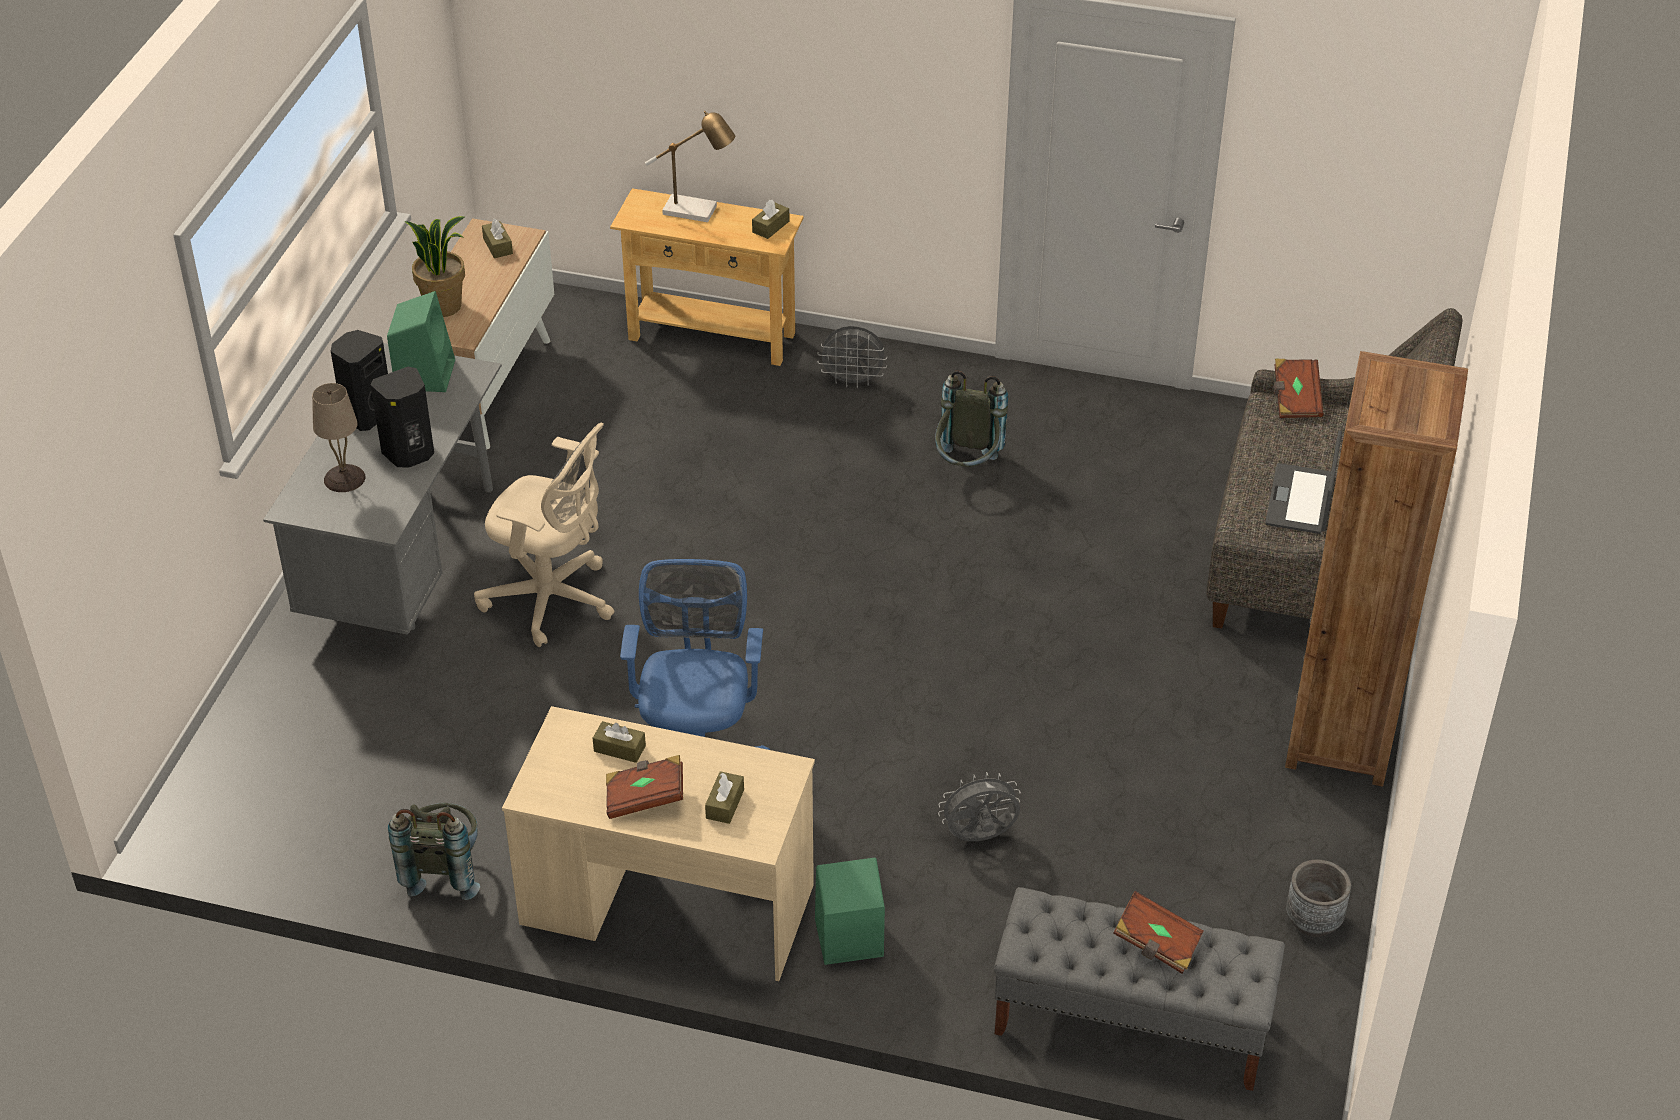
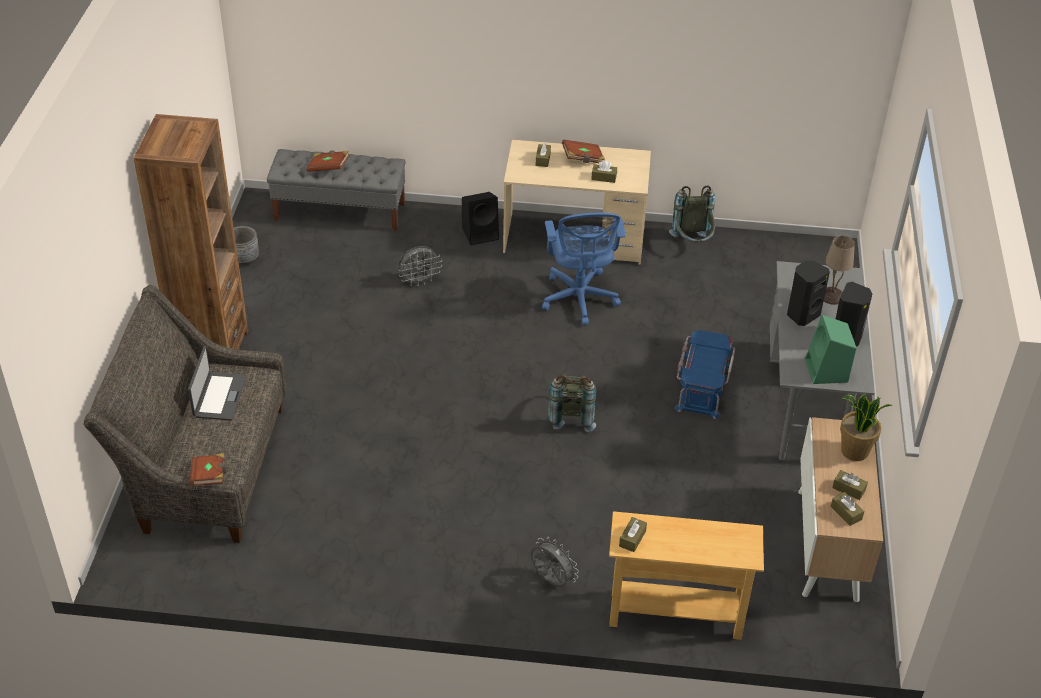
camera: 170 degrees right, 0 degrees up
(478, 268) = (848, 489): none -> brown tissue box
(553, 600) = (702, 386): beige office chair -> blue storage box
(697, 211) = (698, 549): table lamp -> none
(847, 939) = (481, 233): green speaker -> black speaker
(853, 381) = (551, 581): grey fan -> grey fan turned 45 degrees clockwise
(967, 468) = (452, 511): grey backpack -> grey backpack (571, 415)

